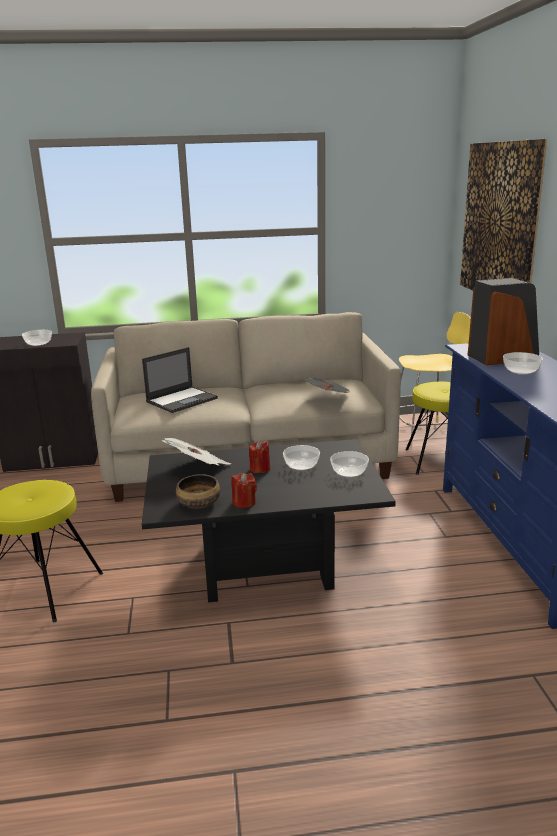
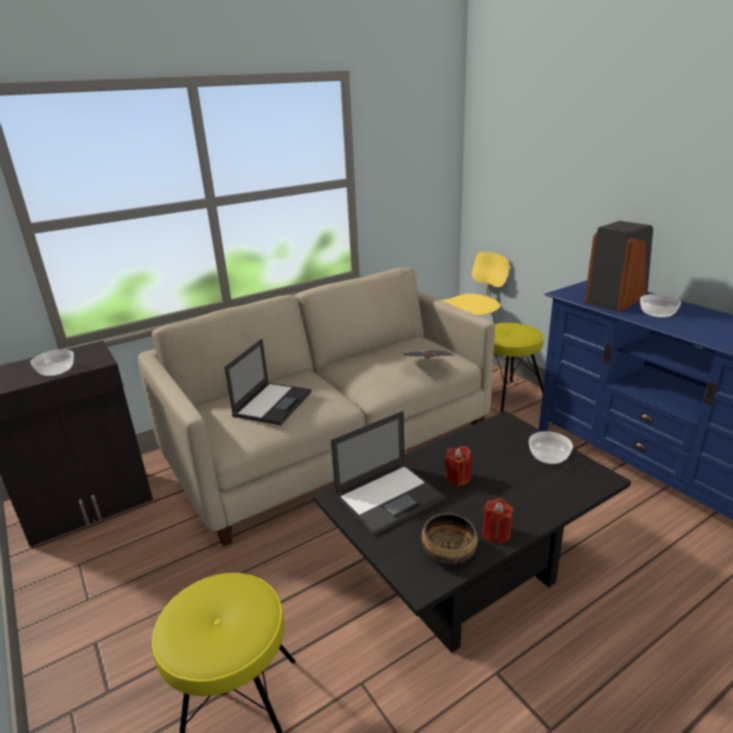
camera: 25 degrees left, 5 degrees up
(198, 468) = (390, 497): newspaper -> laptop
(302, 465) = (494, 460): bowl -> none
(500, 222) = (547, 162): picture -> none

